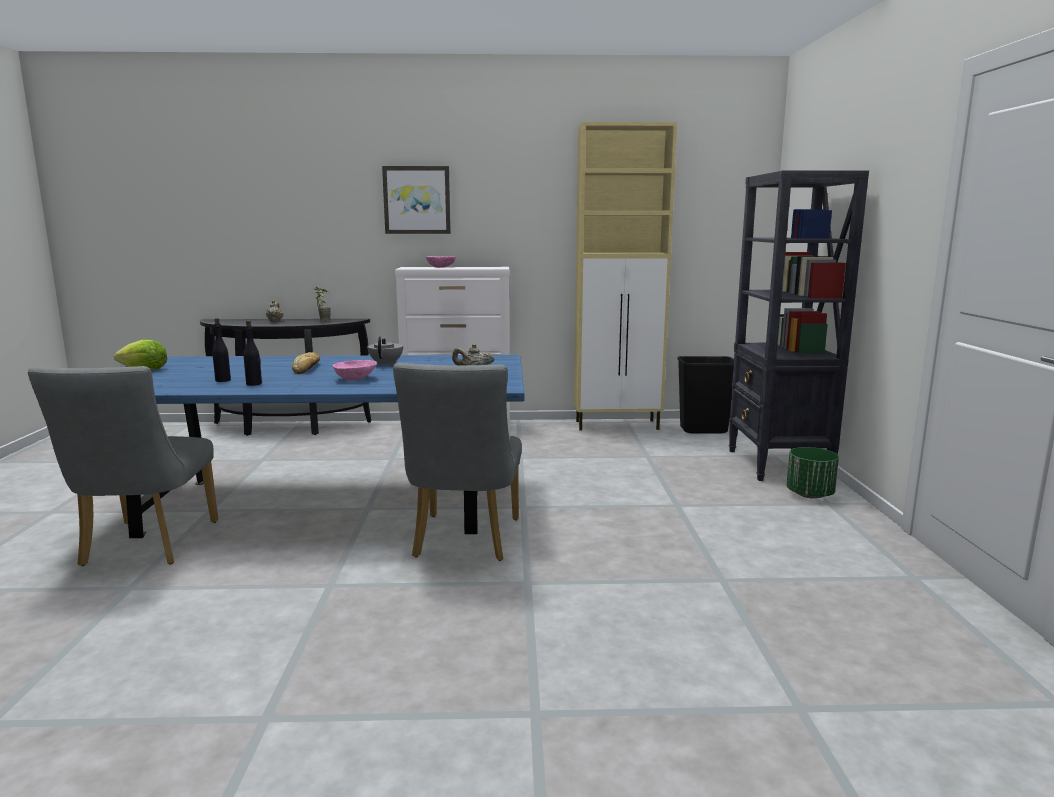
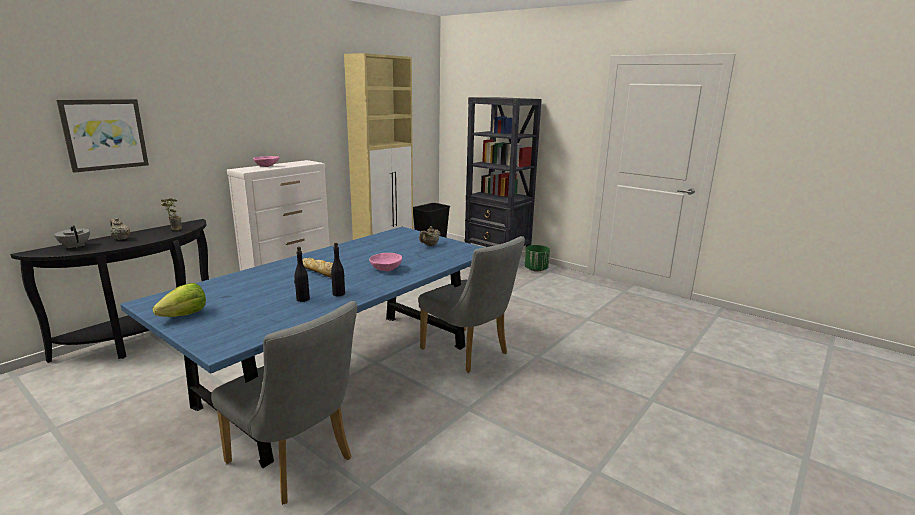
camera: 50 degrees left, 5 degrees up
(386, 364) = (357, 253): grey teapot -> grey teapot (75, 246)
(417, 200) = (233, 109): picture -> picture (104, 134)

